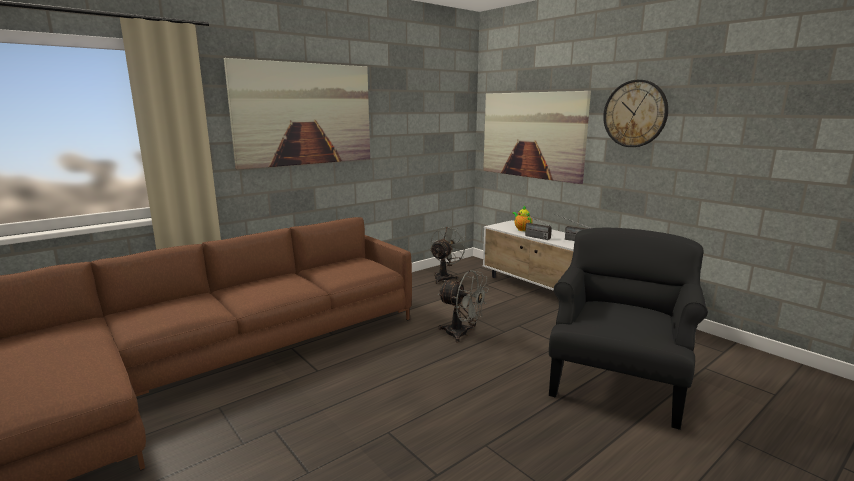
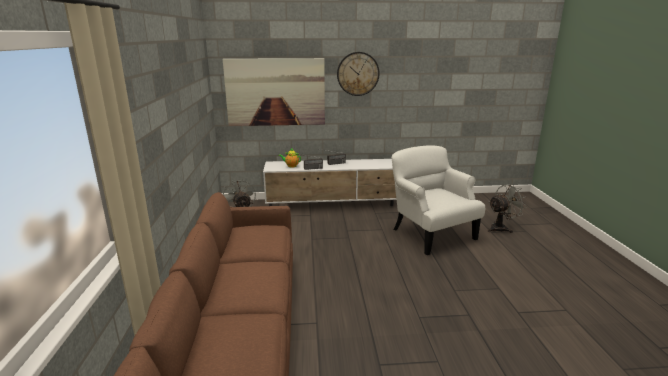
camera: 55 degrees left, 5 degrees up
(304, 114) = (156, 101): picture -> none
(462, 334) = (335, 251): grey fan -> grey fan (501, 228)
(617, 381) = (430, 233): black armchair -> white armchair

